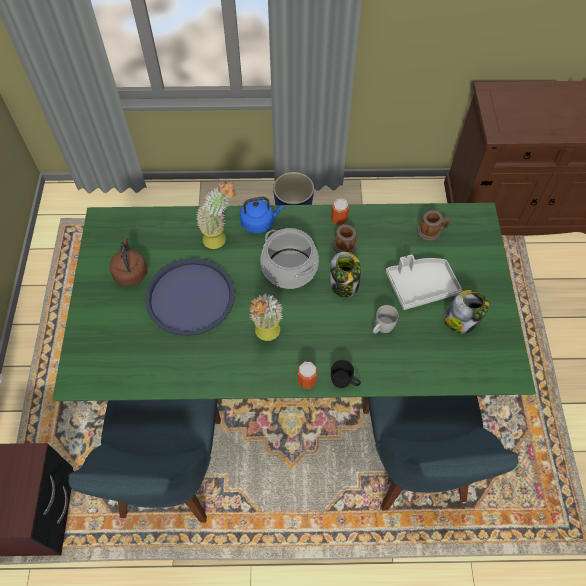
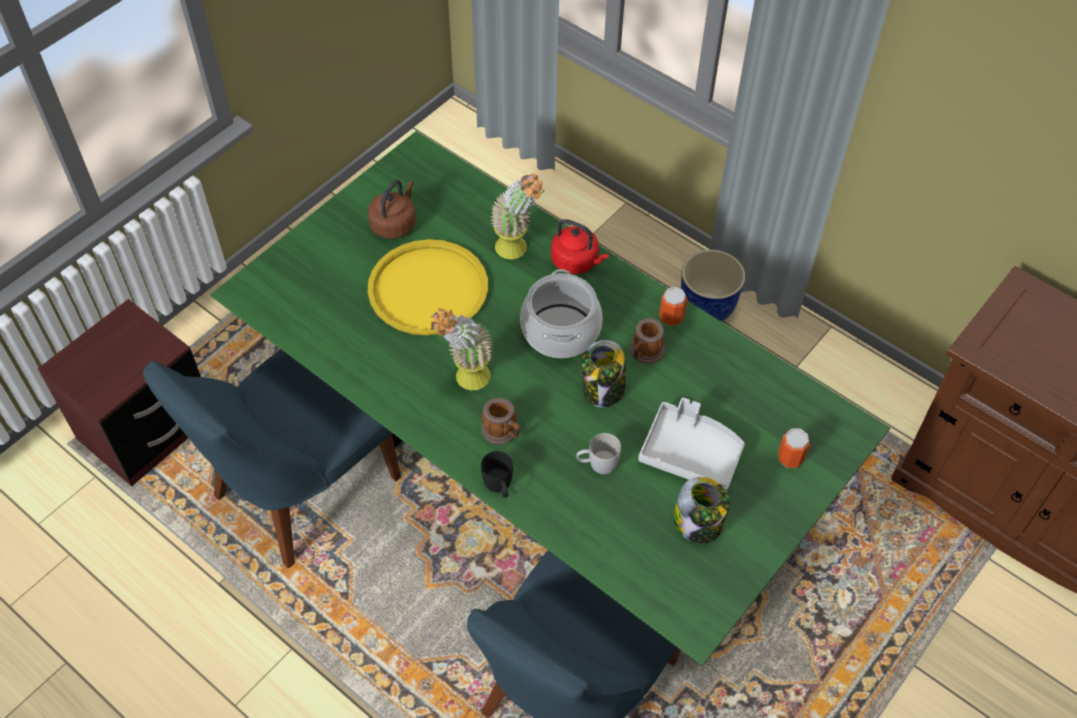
camera: 40 degrees right, 5 degrees down
(190, 297) = (428, 288): blue tray -> yellow tray
(259, 222) = (577, 262): blue kettle -> red kettle
(307, 380) = (461, 455): can -> can (790, 458)
(431, 231) = (769, 405): mug -> mug (503, 432)

